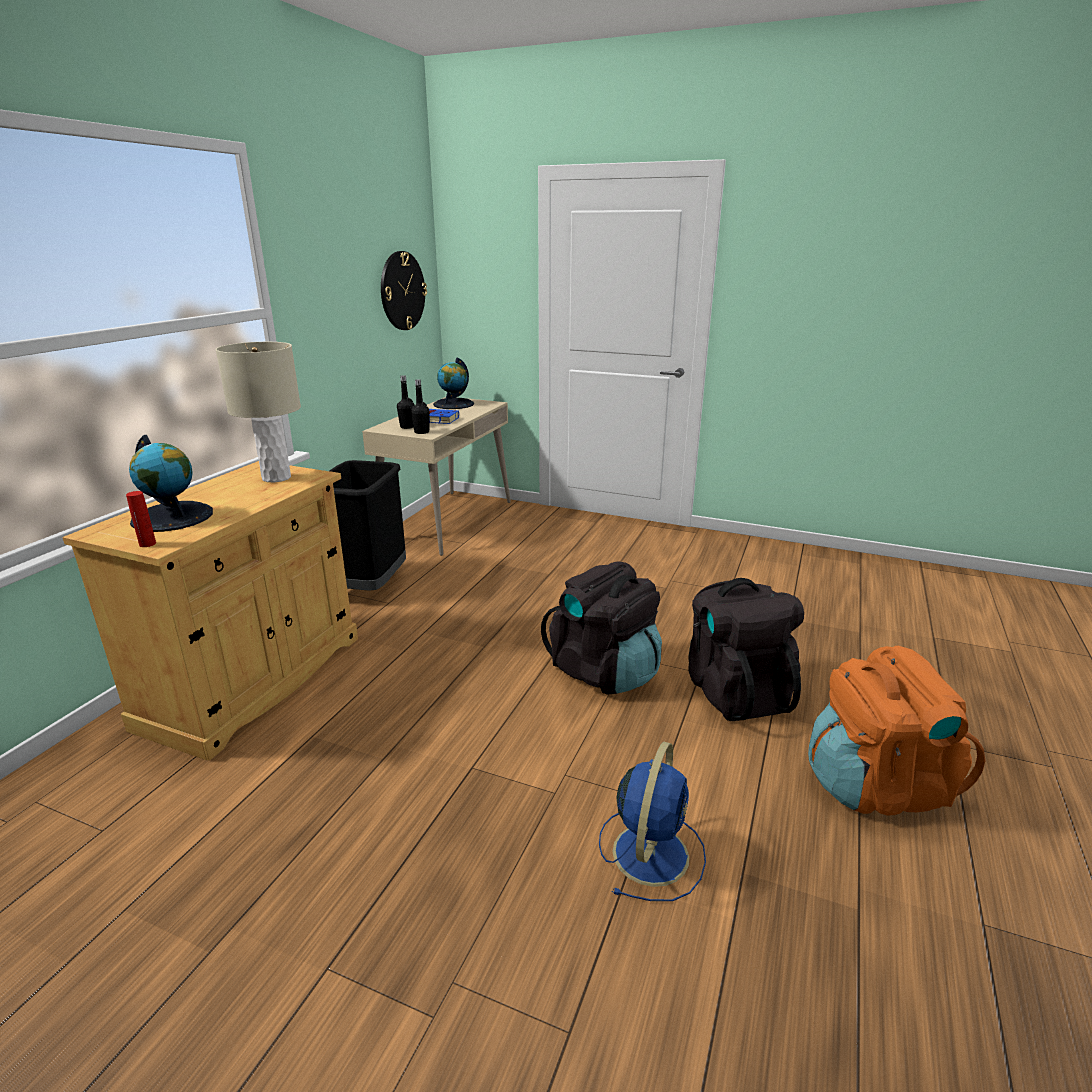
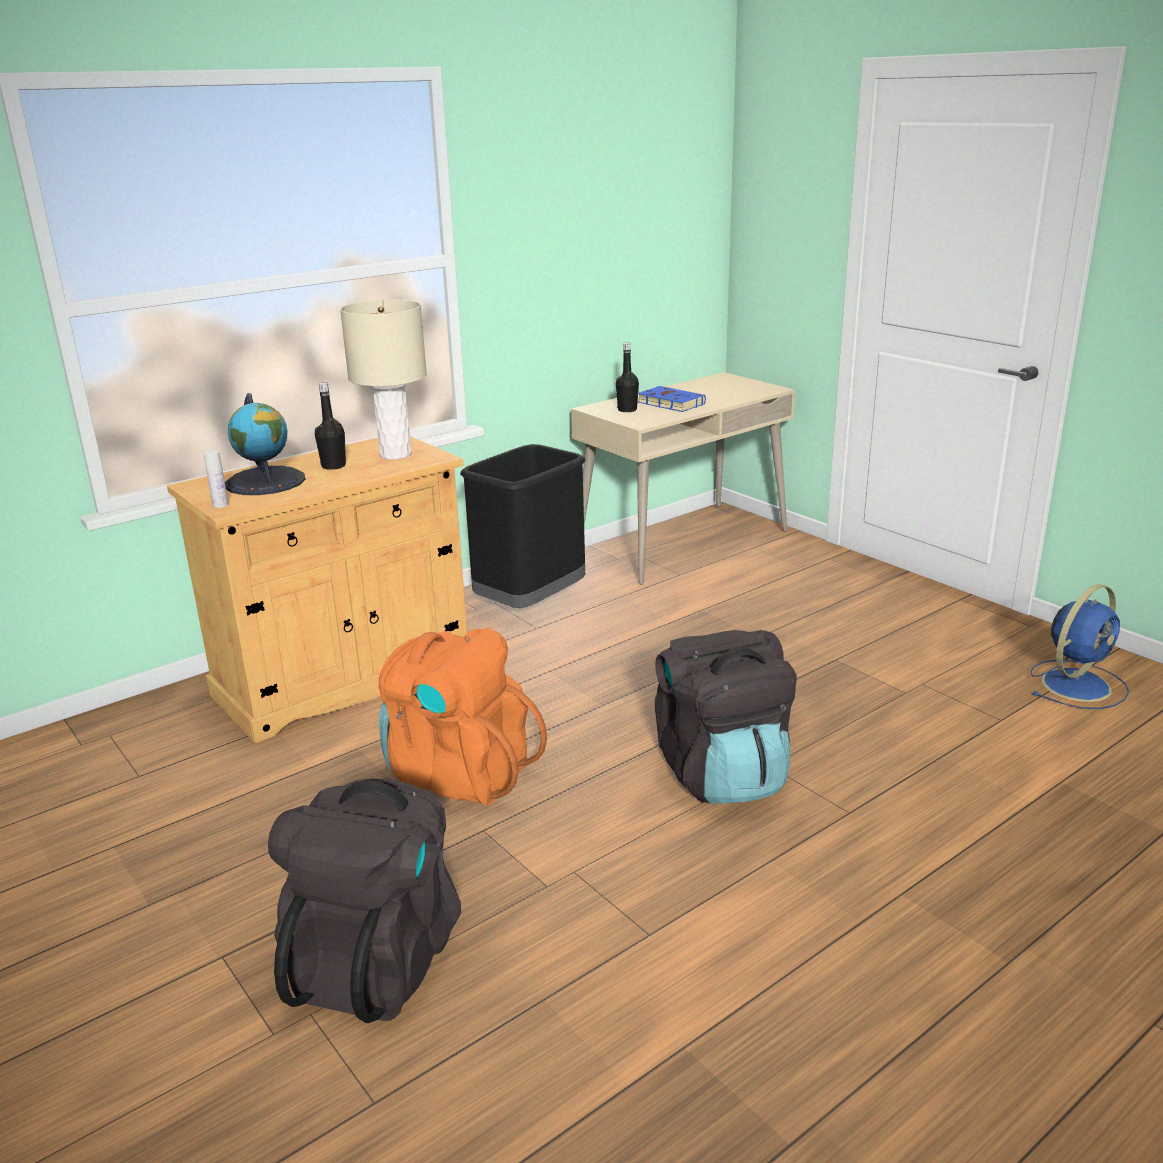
camera: 30 degrees right, 0 degrees up
(147, 544) = (220, 505): red bottle -> white bottle
(402, 291) = (663, 229): wall clock -> none
(421, 432) = (636, 419): black bottle -> black bottle (333, 466)
(453, 404) = (719, 384): globe -> none
(651, 851) = (599, 983): blue fan -> blue fan (1077, 684)
(735, 691) = (877, 849): black backpack -> black backpack (377, 959)
(876, 784) = (968, 1027): orange backpack -> orange backpack (458, 773)

